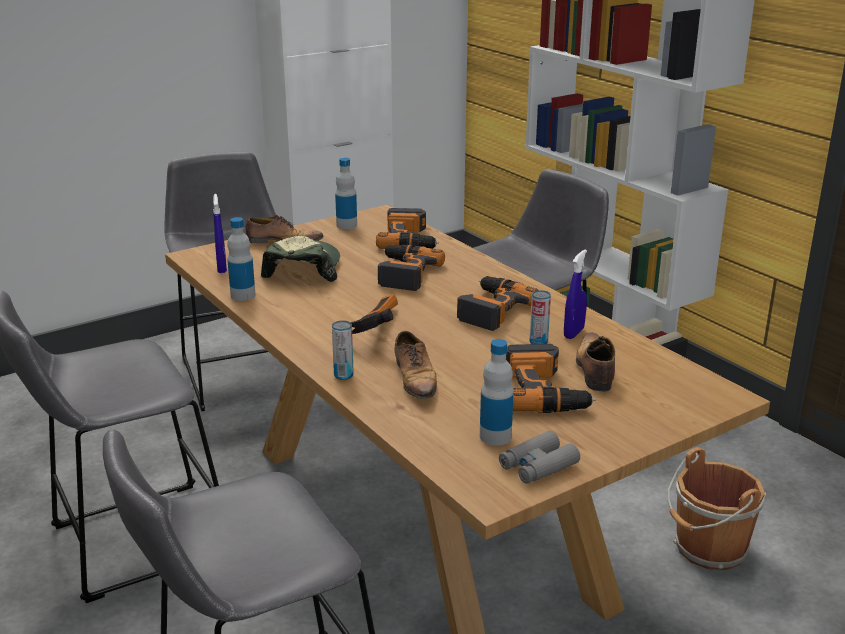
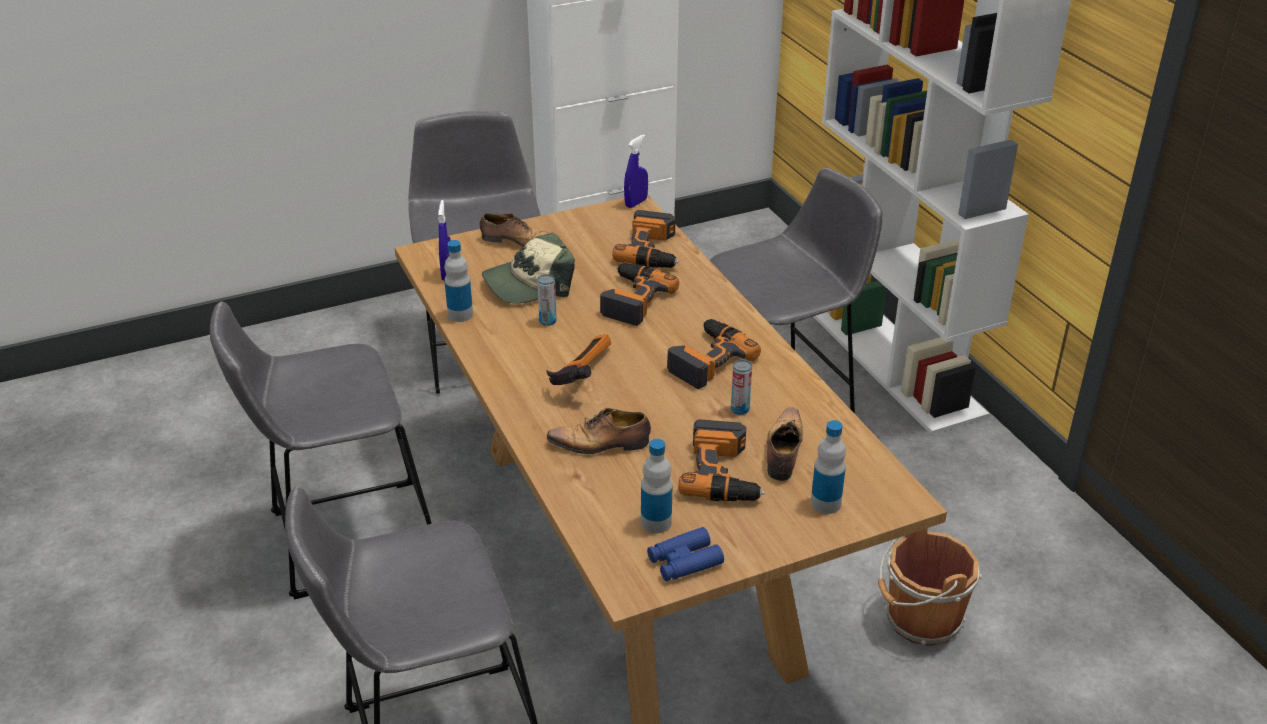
camera: 10 degrees right, 10 degrees up
(303, 269) = (529, 284): cap -> cap turned 135 degrees counterclockwise
(343, 375) = (533, 431): can -> can (548, 321)
(346, 225) = (591, 222): bottle -> bottle (825, 503)
(415, 379) = (601, 444): shoe -> shoe turned 90 degrees clockwise
(538, 466) = (684, 561): grey binoculars -> blue binoculars
(573, 333) = (781, 401): blue spray bottle -> blue spray bottle (636, 203)

